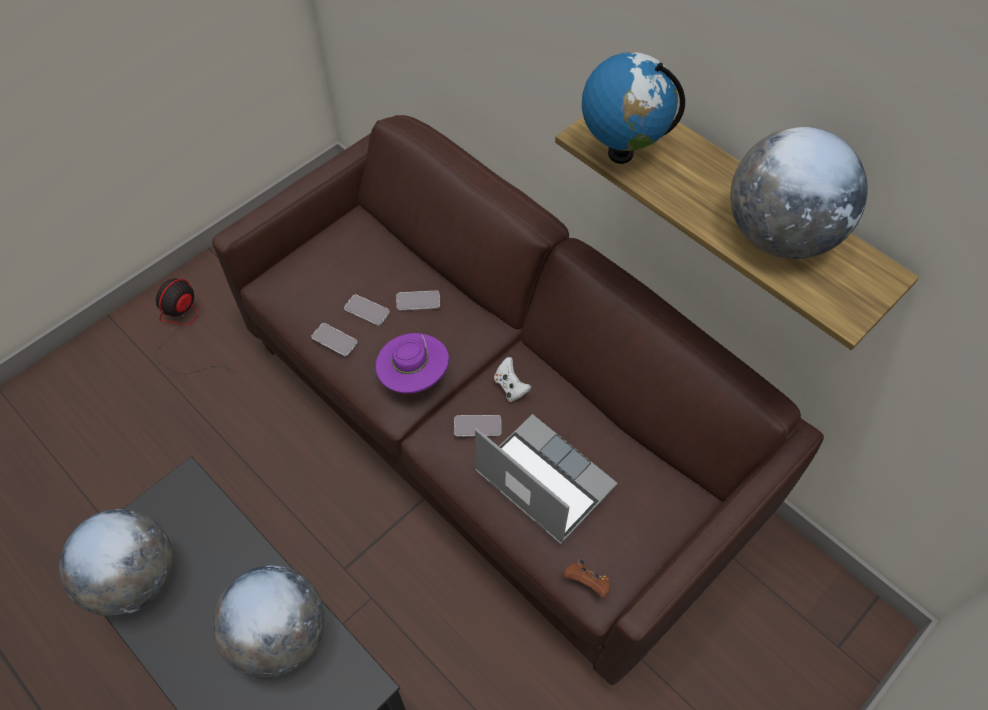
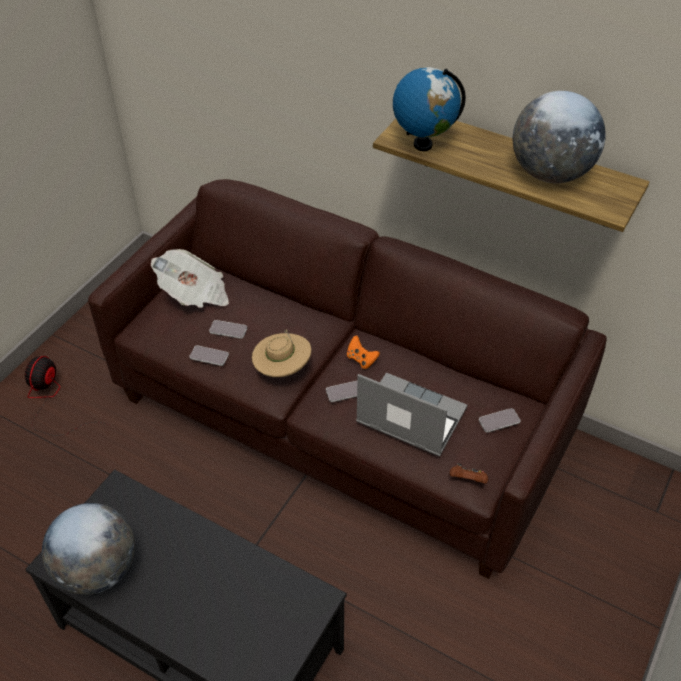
camera: 15 degrees left, 10 degrees down
(279, 636) = (236, 581): globe -> none
(343, 254) = (194, 294): none -> newspaper
(414, 376) = (282, 369): purple hat -> beige hat
(418, 301) = (267, 315): phone -> phone (499, 421)
(510, 387) = (361, 359): white game controller -> orange game controller

